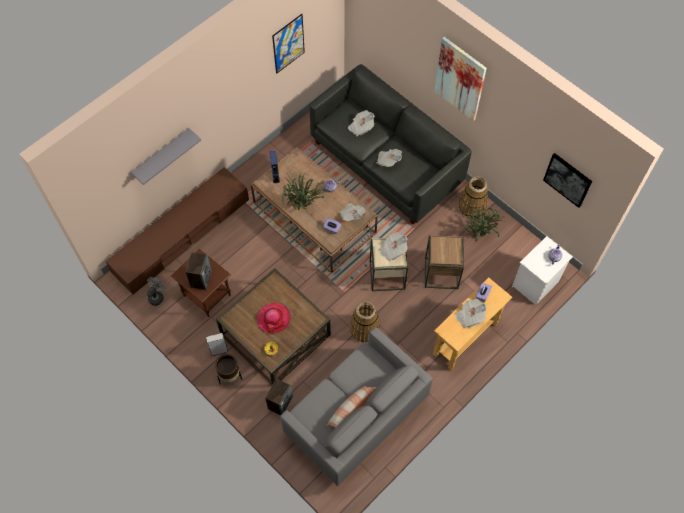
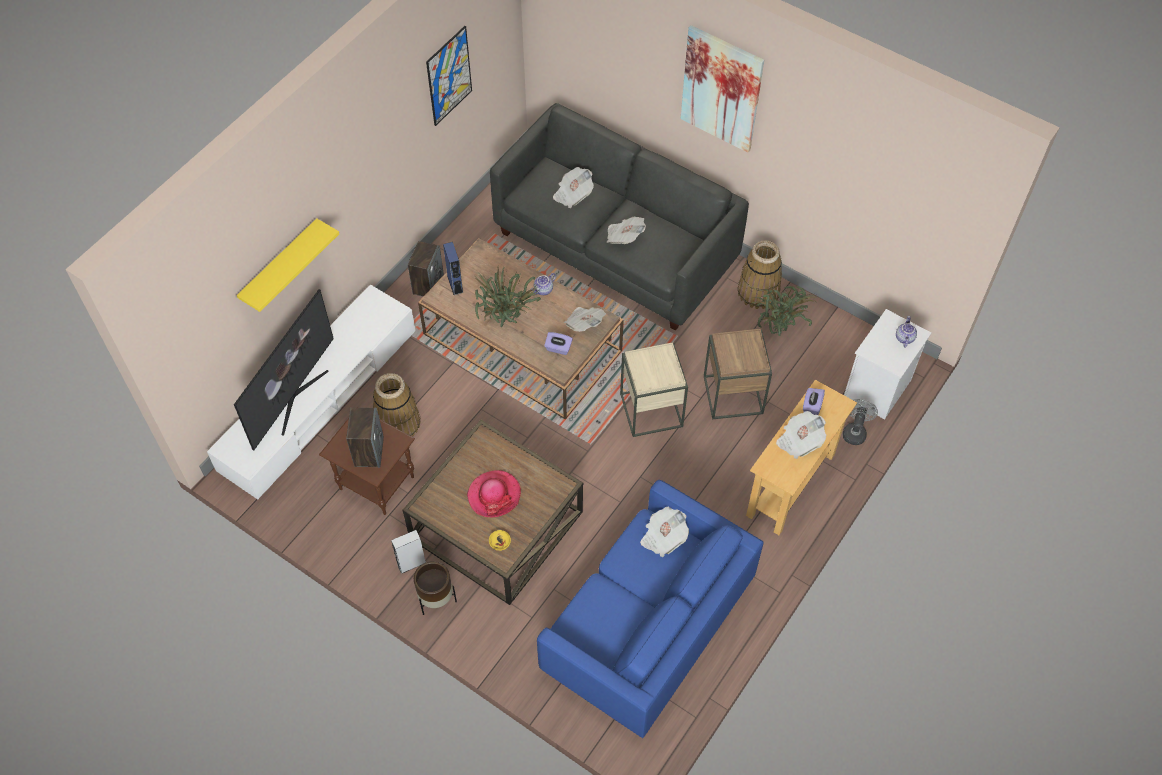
camera: 10 degrees left, 5 degrees down
(157, 296) = (297, 496): grey fan -> grey fan (854, 431)
(162, 155) = (280, 266): grey shelf -> yellow shelf
(164, 234) = (294, 397): none -> television
(182, 235) = (320, 399): brown tv stand -> white tv stand
(280, 402) = (524, 627): speaker -> speaker (428, 284)
(350, 409) = (643, 613): pillow -> none
(355, 416) = (646, 628): grey sofa -> blue sofa
(364, 329) = (633, 494): basket -> basket (398, 423)
(392, 250) = (659, 364): newspaper -> newspaper (663, 537)
(568, 179) = (909, 213): picture -> none

